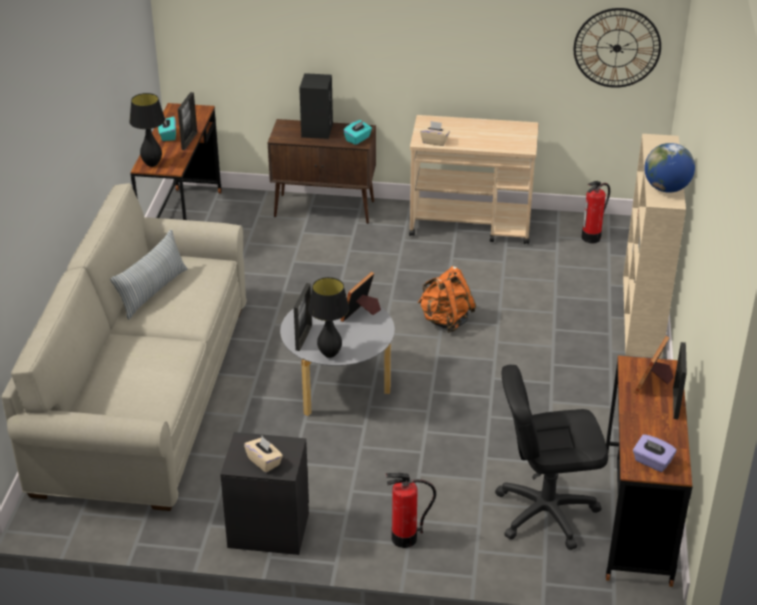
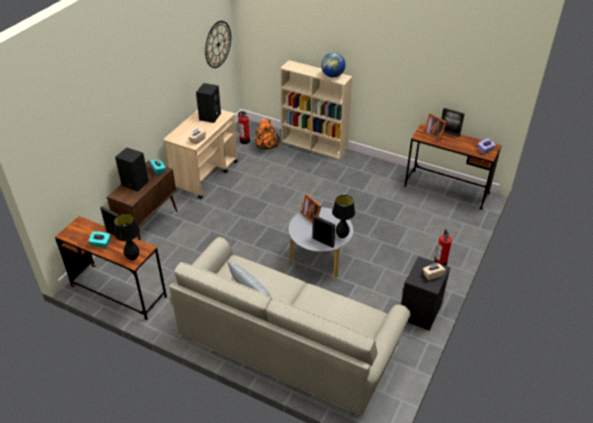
camera: 70 degrees left, 5 degrees up
(445, 321) = (284, 206): orange backpack -> orange backpack (266, 146)
(507, 135) = (209, 116): none -> black speaker
(545, 512) = (436, 214): black office chair -> none

